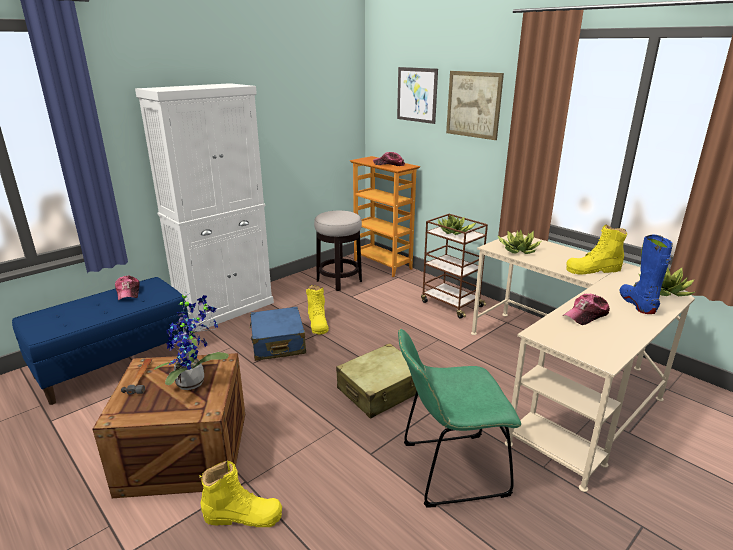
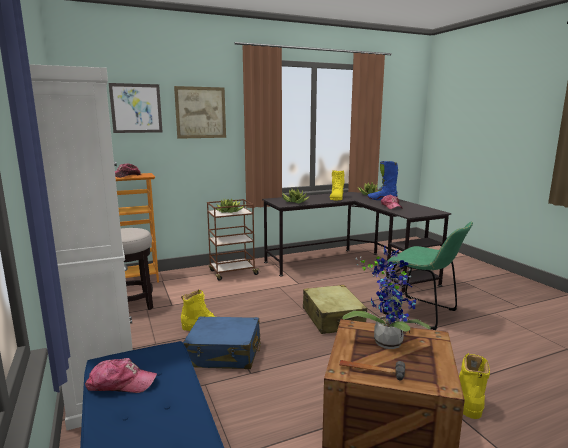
camera: 70 degrees left, 10 degrees down
(448, 470) = (423, 313): green chair -> green chair turned 60 degrees counterclockwise
(566, 381) = (351, 266): beige desk -> black desk

